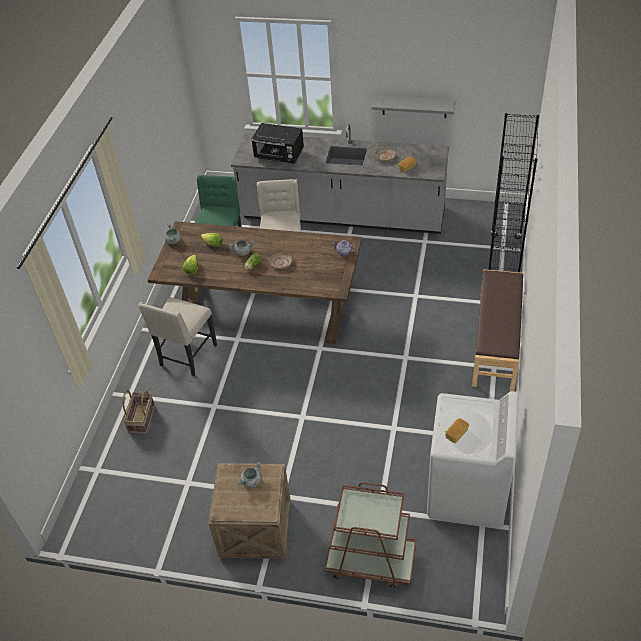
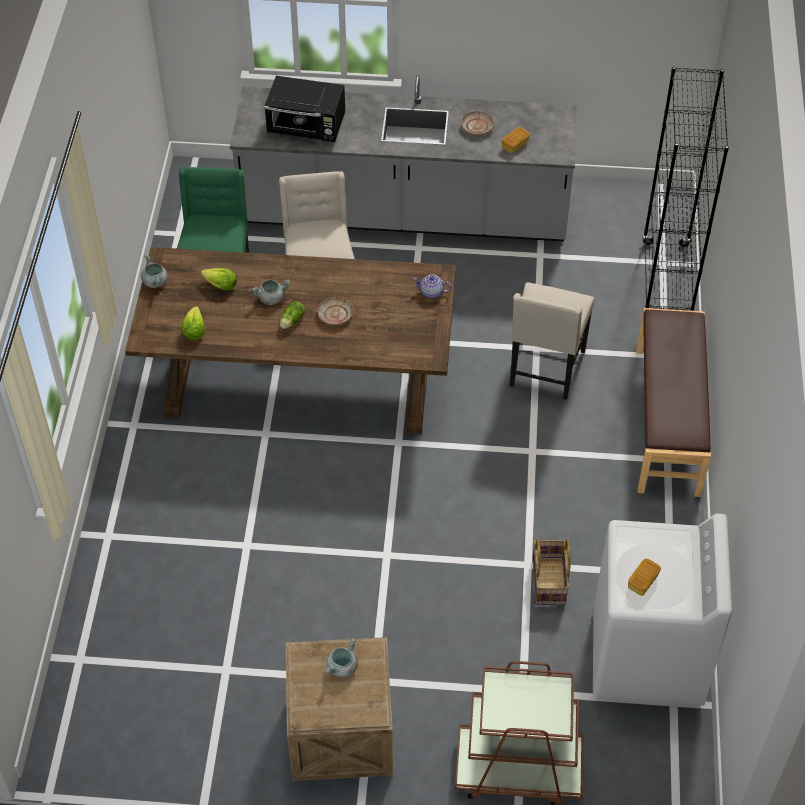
camera: 10 degrees left, 5 degrees up
(142, 420) = (136, 574): basket -> basket (549, 581)
(187, 356) = (189, 465): beige chair -> beige chair (545, 370)
(414, 106) = (521, 44): grey shelf -> none

